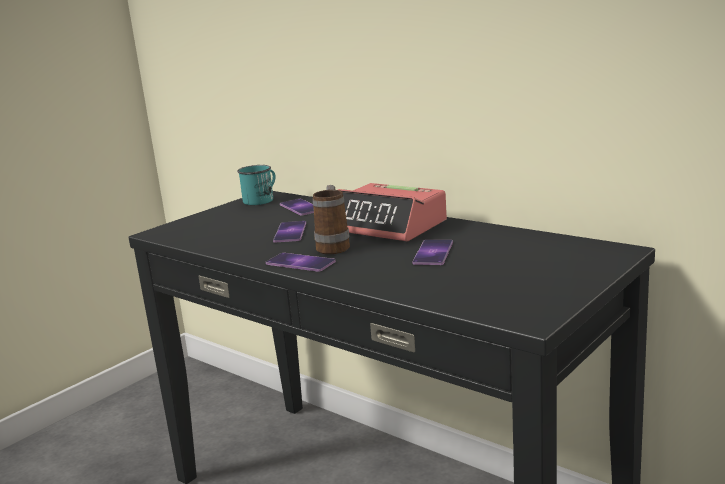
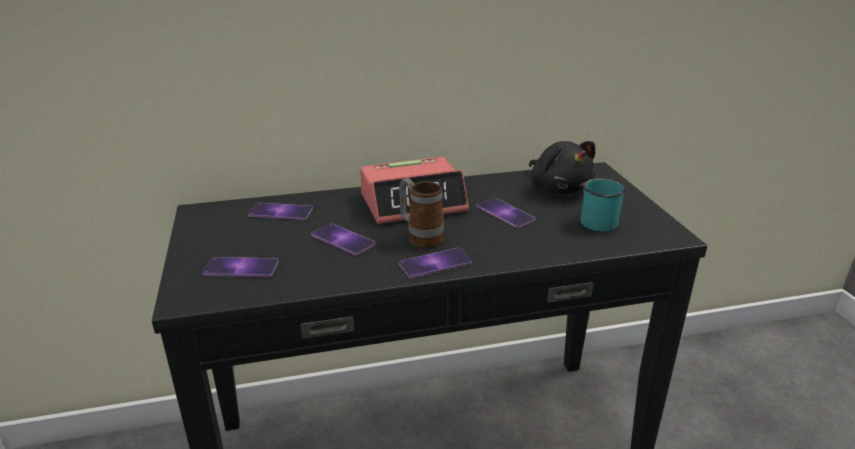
camera: 55 degrees left, 10 degrees up
(211, 227) = (241, 267): none -> phone
(262, 199) = (210, 217): turquoise mug -> turquoise mug (595, 220)
(533, 252) = (559, 188): none -> black plush toy

